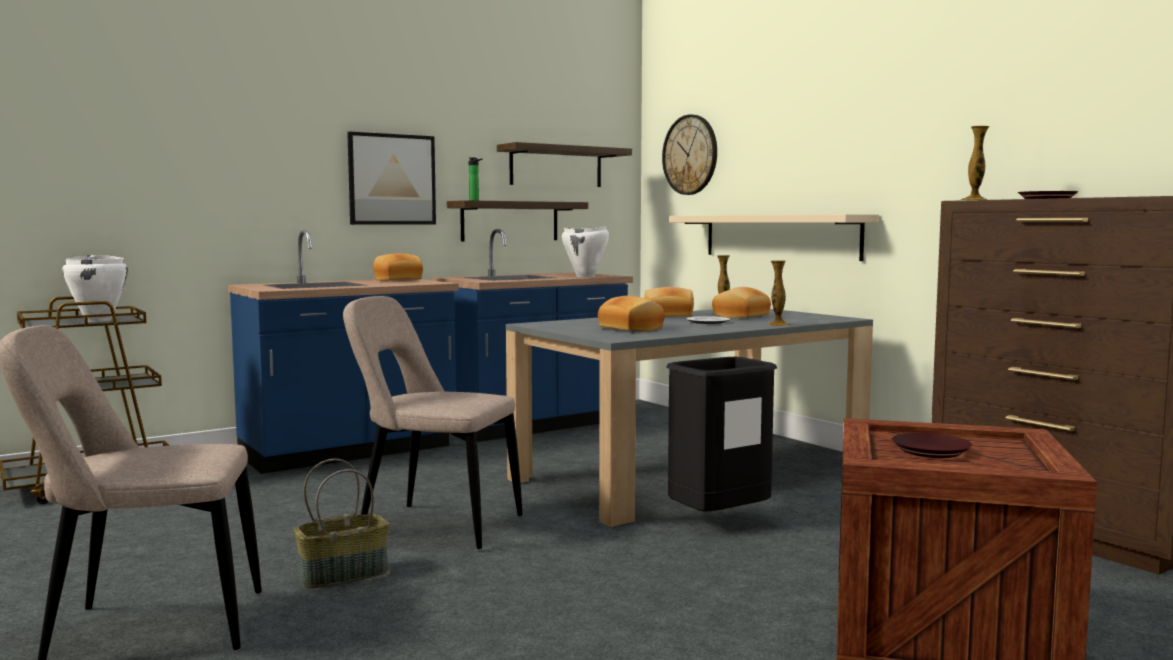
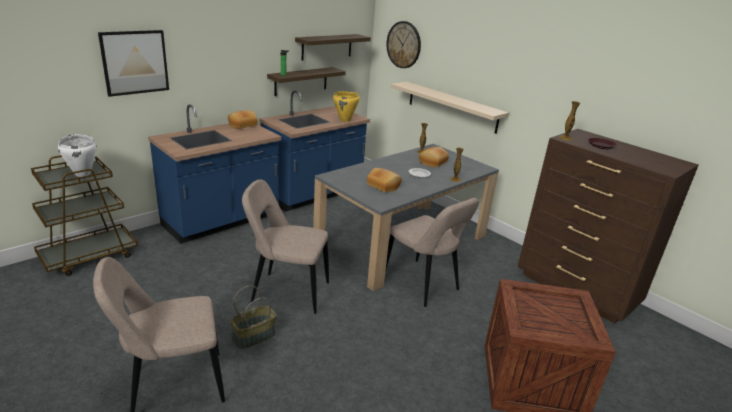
camera: 10 degrees left, 20 degrees up
(392, 179) = (236, 65): picture -> picture (135, 62)
(585, 276) = (345, 120): white cooking pot -> yellow cooking pot
(668, 316) = (396, 162): bread -> none
(718, 520) = (423, 284): black trash can -> beige chair
(931, 451) = (543, 314): brown plate -> none

